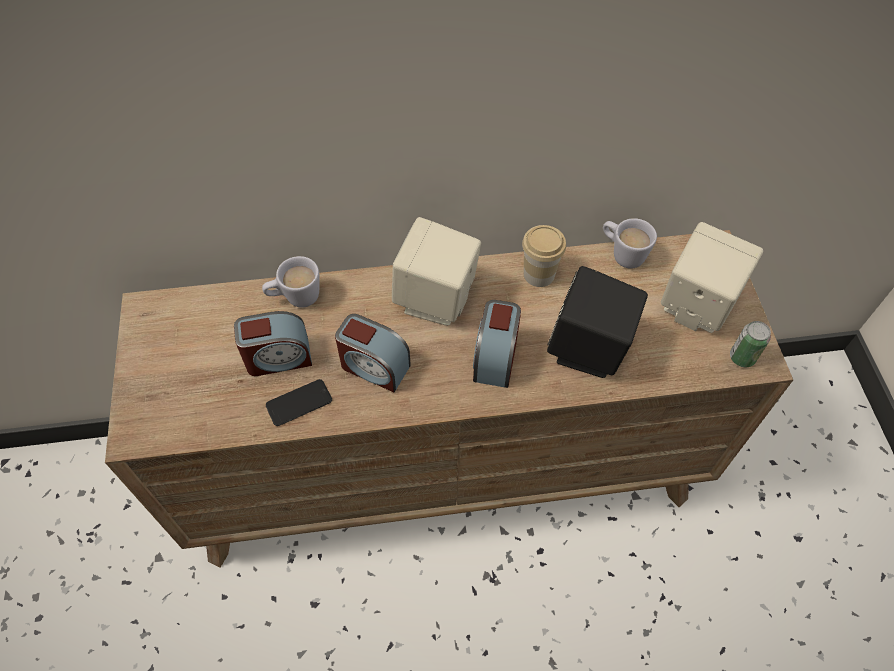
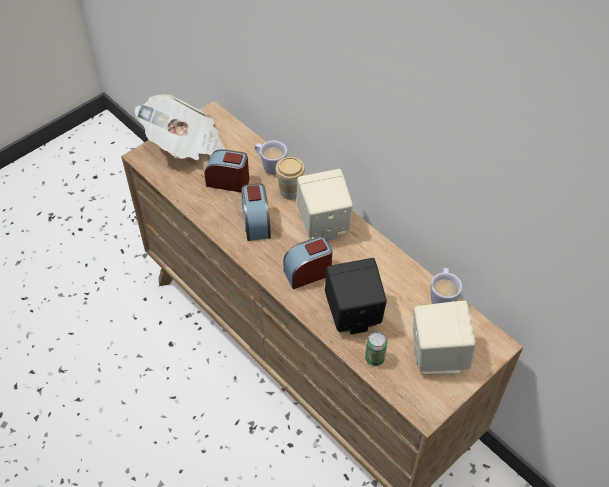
camera: 55 degrees right, 5 degrees down
(167, 370) = (185, 145): none -> newspaper
(278, 357) = (228, 181): alarm clock -> alarm clock turned 150 degrees clockwise
(299, 403) = (209, 206): phone -> none
(539, 274) = (386, 262): cup -> cup (290, 191)
(742, 357) = (419, 400): can -> can (374, 358)

